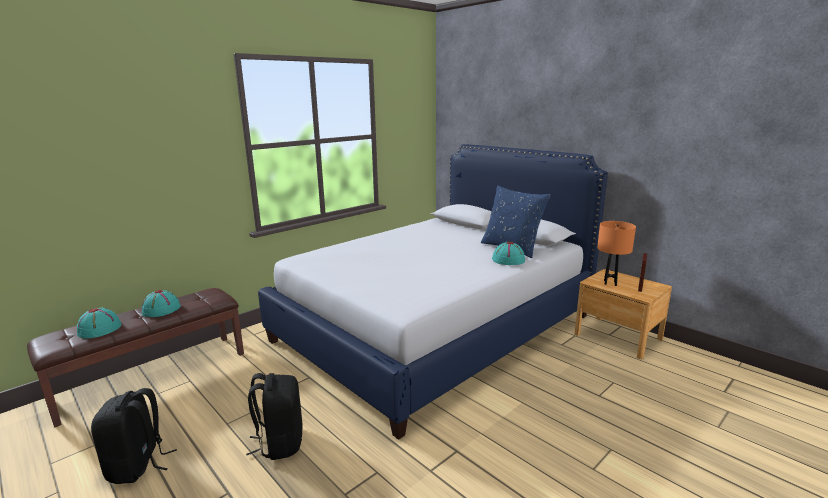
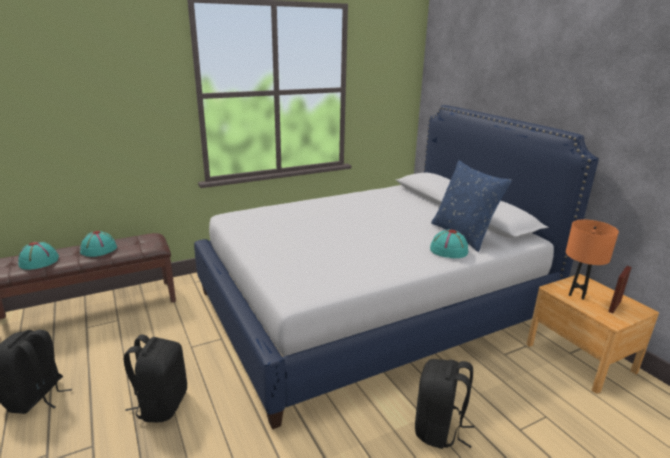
camera: 15 degrees right, 5 degrees up
(538, 408) = (439, 429): none -> black backpack

